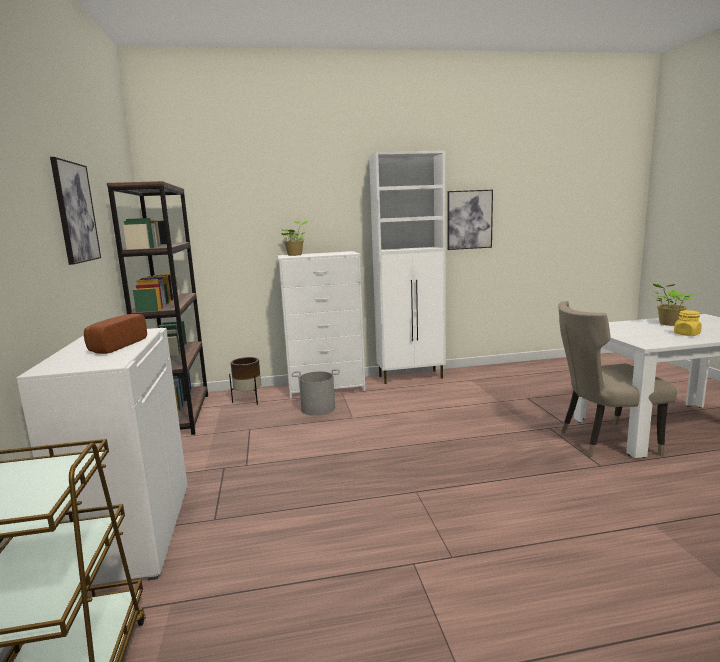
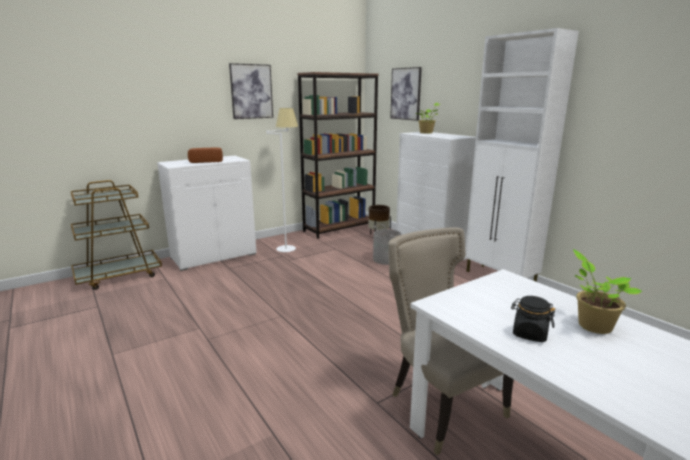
camera: 65 degrees right, 5 degrees up
(189, 458) = (288, 245): none -> white floor lamp
(469, 219) = (613, 117): picture -> picture (406, 94)
(687, 334) = (529, 334): yellow jar -> black jar

